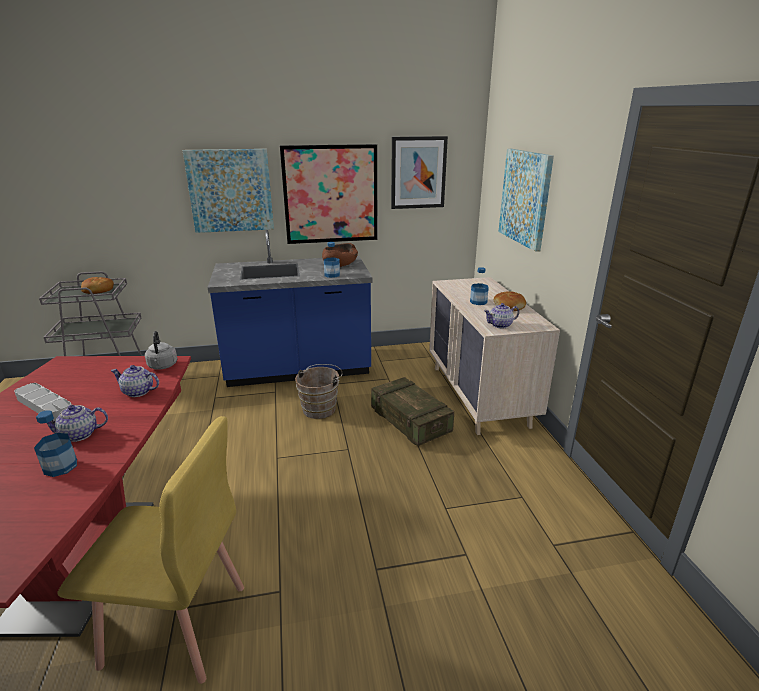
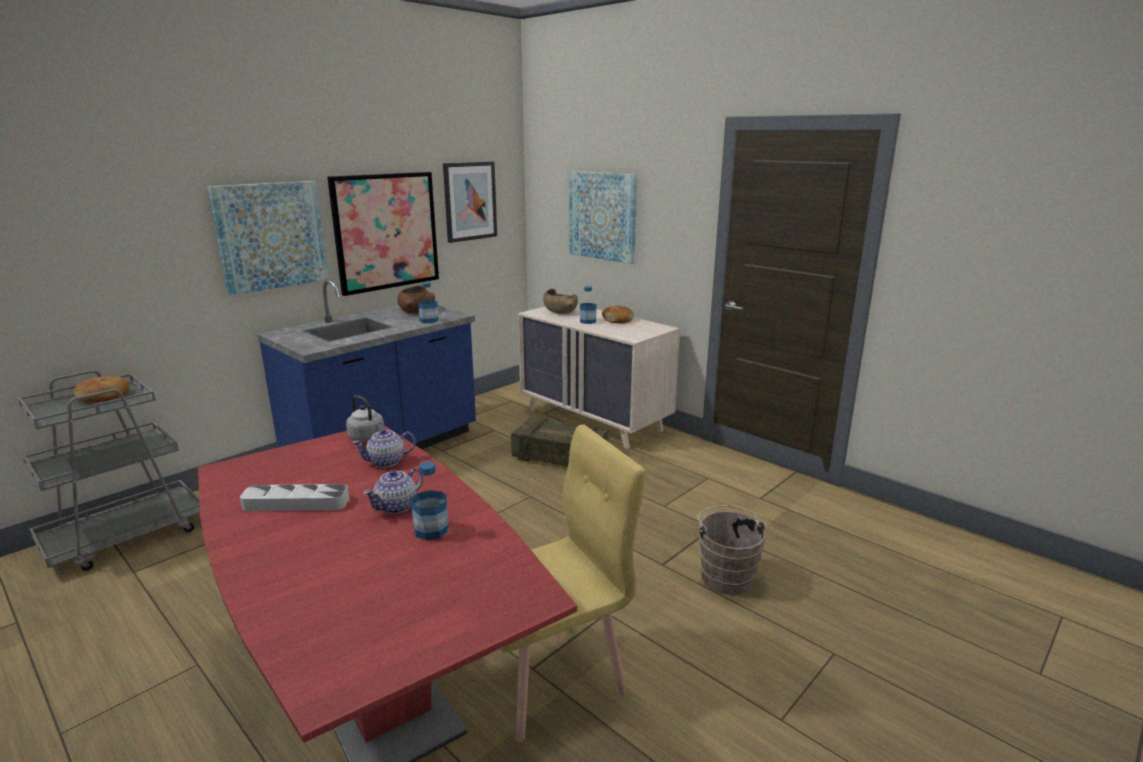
camera: 35 degrees left, 5 degrees down
(321, 408) = (458, 474): brown bucket -> brown bucket (726, 575)
(470, 286) = (560, 311): none -> brown bowl
(500, 325) = (633, 334): teapot -> none

